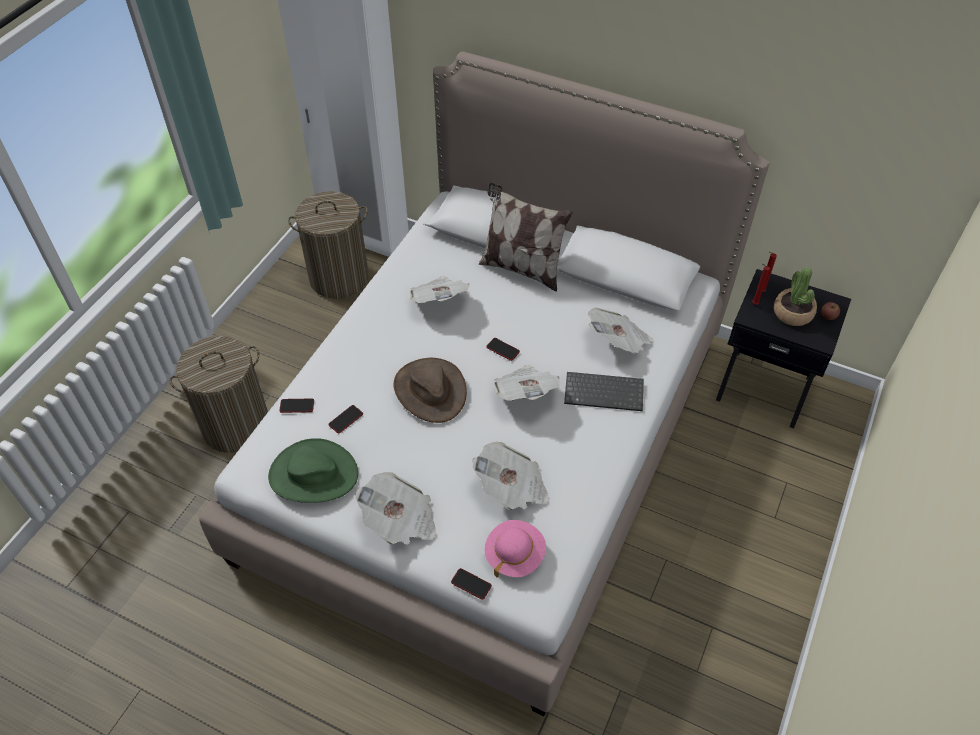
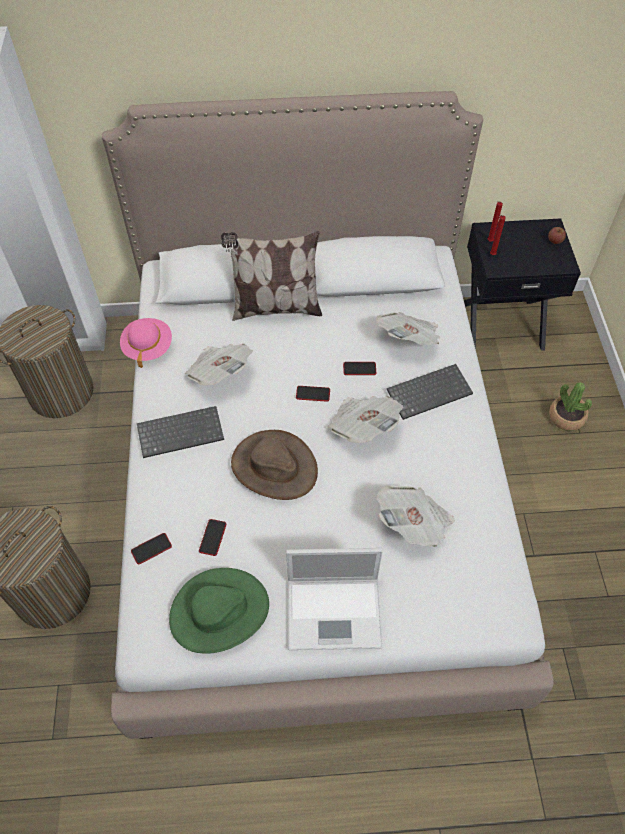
camera: 30 degrees left, 5 degrees up
(378, 331) = (181, 431): none -> keyboard
(400, 521) = (336, 612): newspaper -> laptop
(471, 584) = (443, 637): phone -> phone (359, 369)
(514, 555) = (460, 586): pink hat -> pink hat (148, 347)
(793, 313) = (527, 250): potted plant -> potted plant (566, 417)

